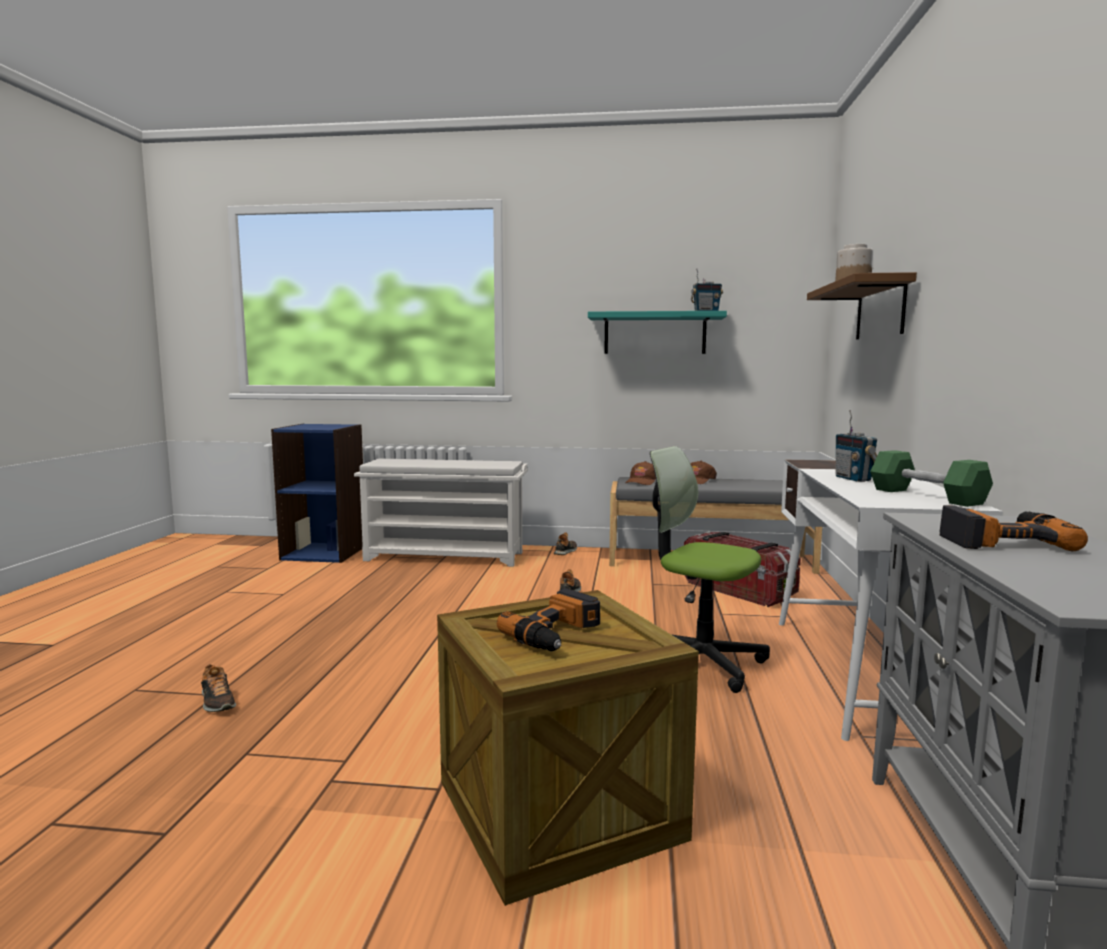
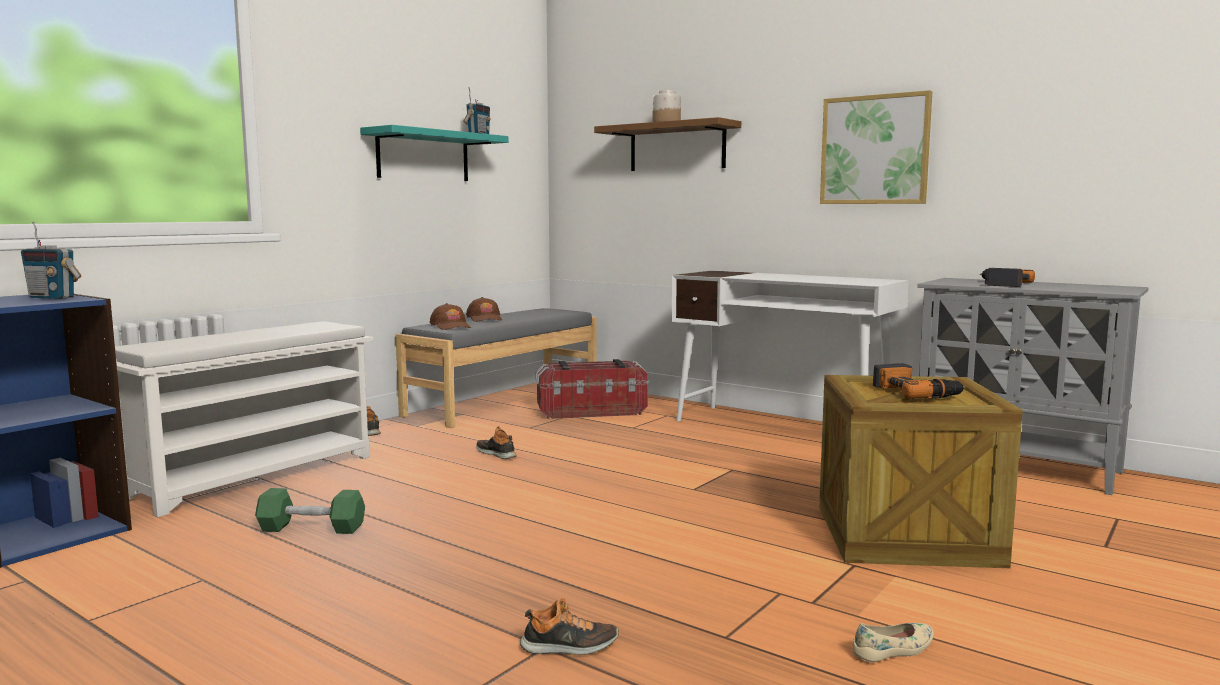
camera: 60 degrees left, 0 degrees up
(236, 841) = (894, 650): none -> beige shoe
(699, 662) = (717, 453): office chair -> none
(853, 479) = (781, 277): radio -> radio (52, 298)
(926, 496) = (857, 279): green dumbbell -> green dumbbell (311, 528)
(1006, 301) = (875, 150): none -> picture

